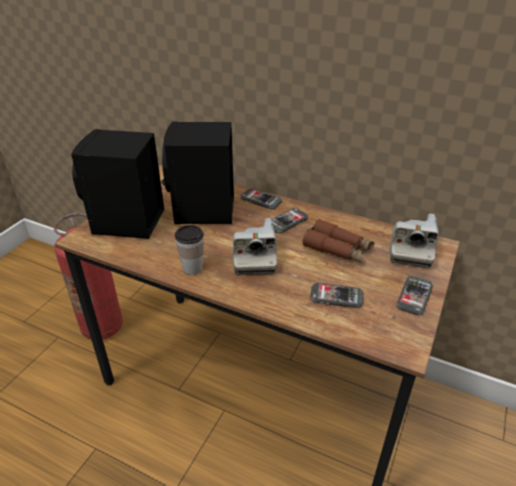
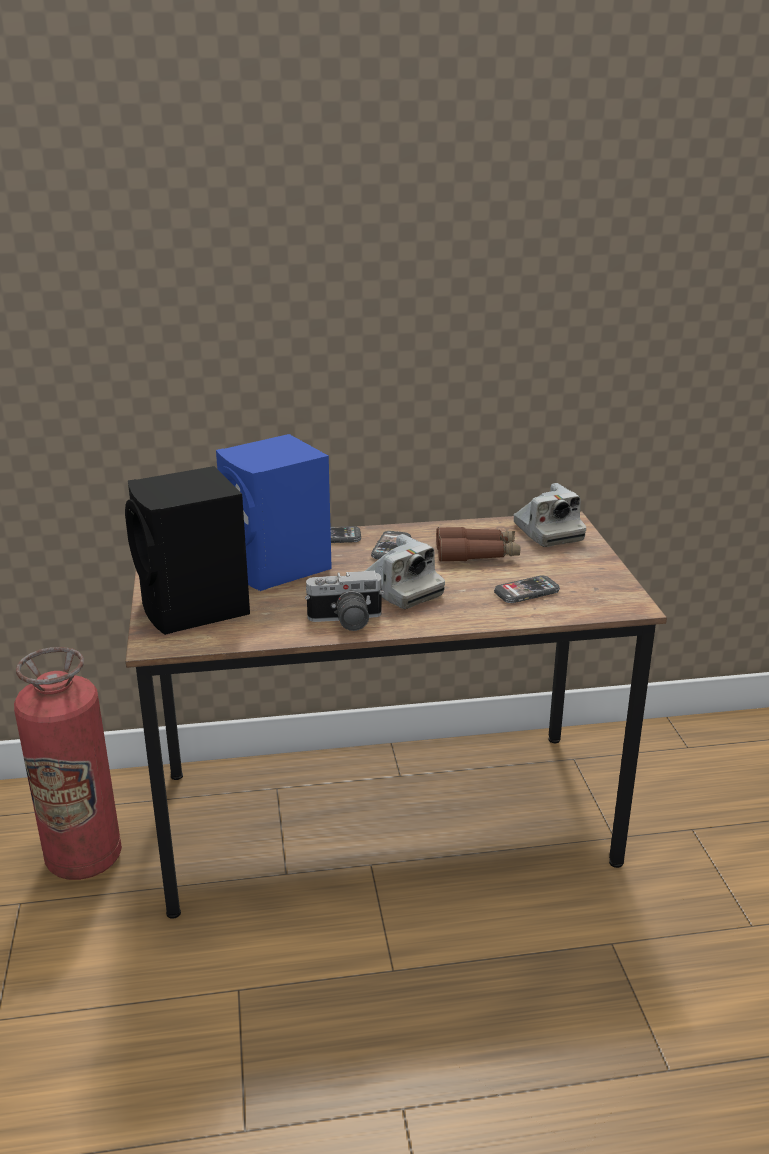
camera: 35 degrees left, 10 degrees down
(192, 268) = (345, 621): cup -> camera
(204, 211) = (278, 568): black speaker -> blue speaker
(414, 296) = (594, 567): phone -> none

